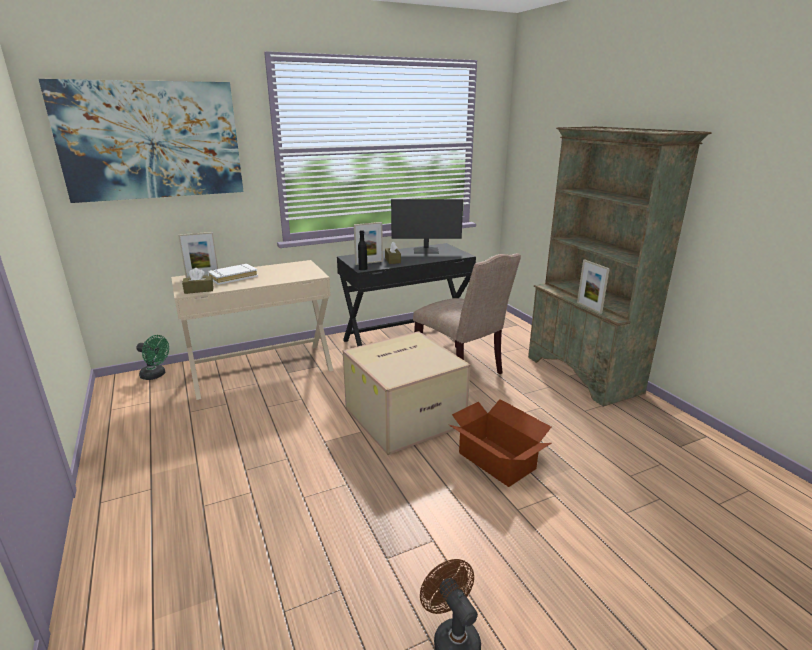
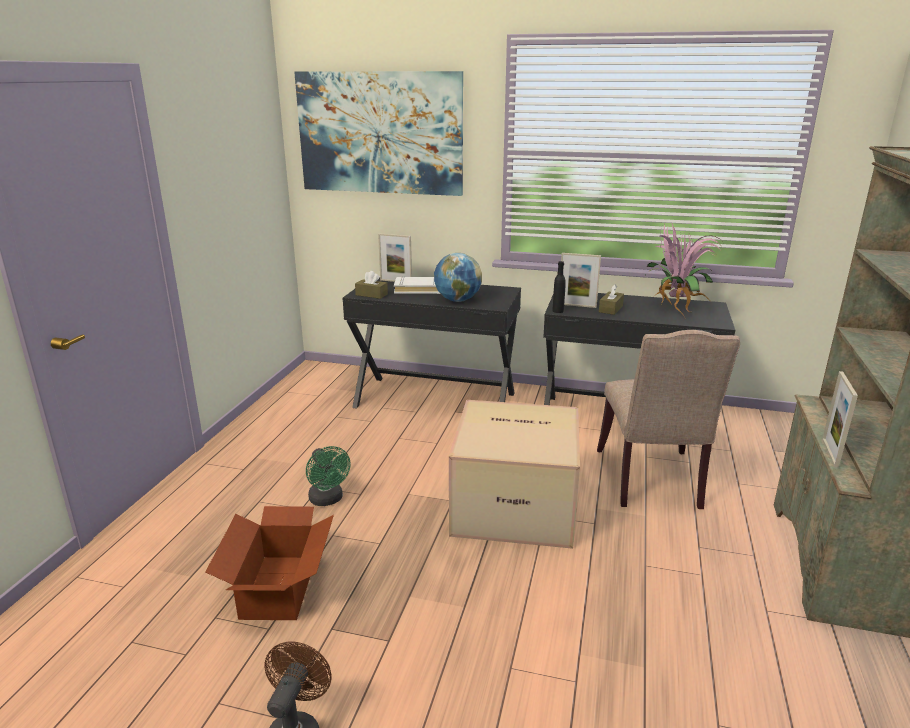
camera: 40 degrees right, 0 degrees up
(156, 375) = (347, 373): green fan -> green fan (328, 500)
(262, 369) = (435, 400): beige desk -> black desk
(280, 278) = (457, 300): none -> globe
(426, 251) = (676, 307): monitor -> potted plant
(496, 460) = (557, 603): cardboard box -> cardboard box (280, 586)

